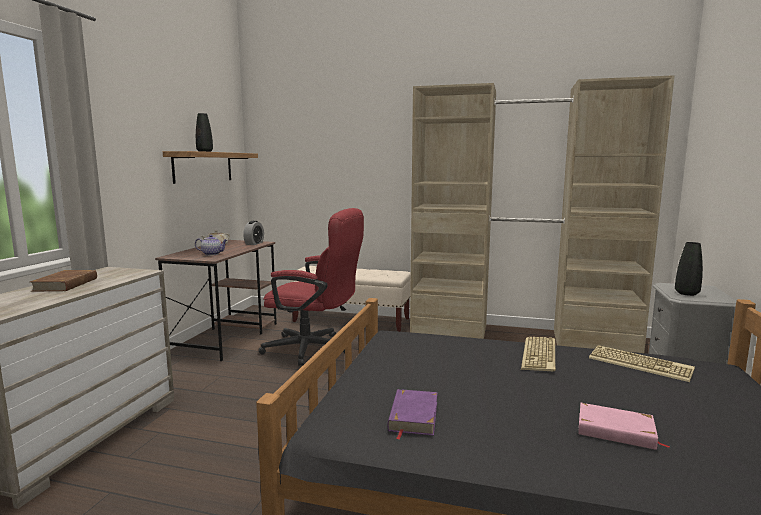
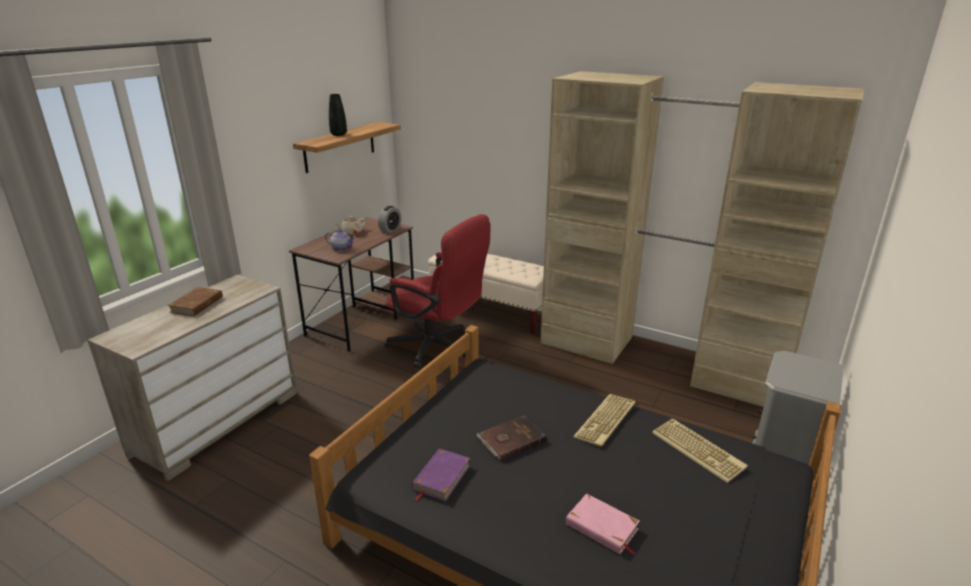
camera: 15 degrees right, 15 degrees up
(462, 378) = (511, 439): none -> brown book
(686, 293) = (793, 376): black vase -> none

